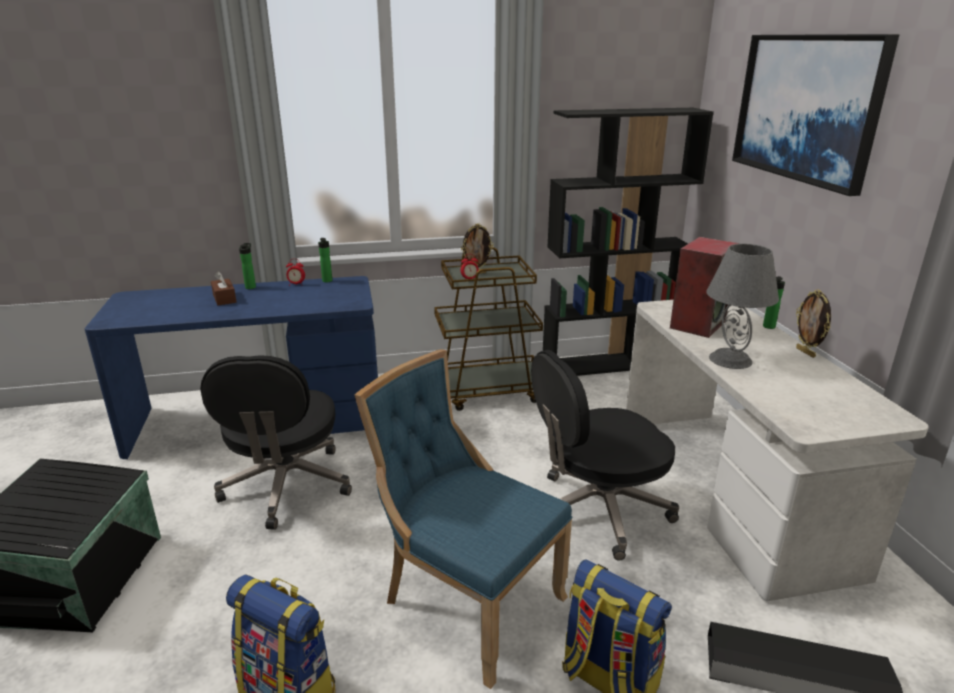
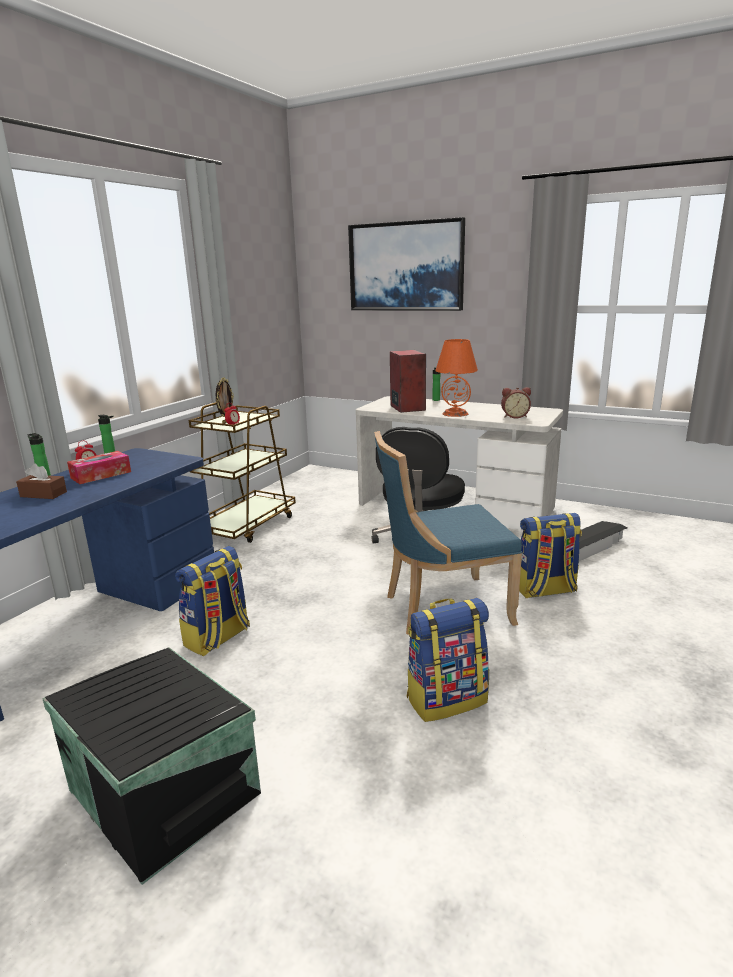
camera: 50 degrees left, 5 degrees down
(285, 295) = (101, 475): none -> tissue box
(286, 487) = (218, 638): black office chair -> backpack
(609, 363) = (293, 483): black bookcase -> none
(731, 359) = (455, 413): grey table lamp -> orange table lamp
(800, 402) = (514, 416): none -> alarm clock
(806, 352) = (473, 403): picture frame -> none

